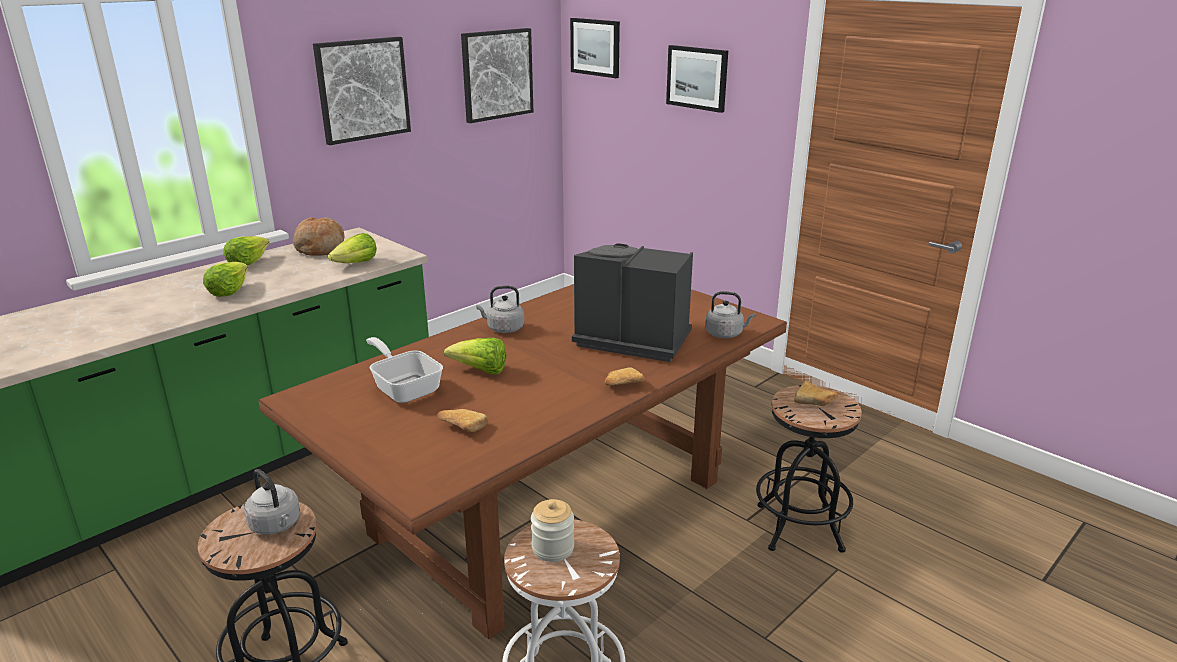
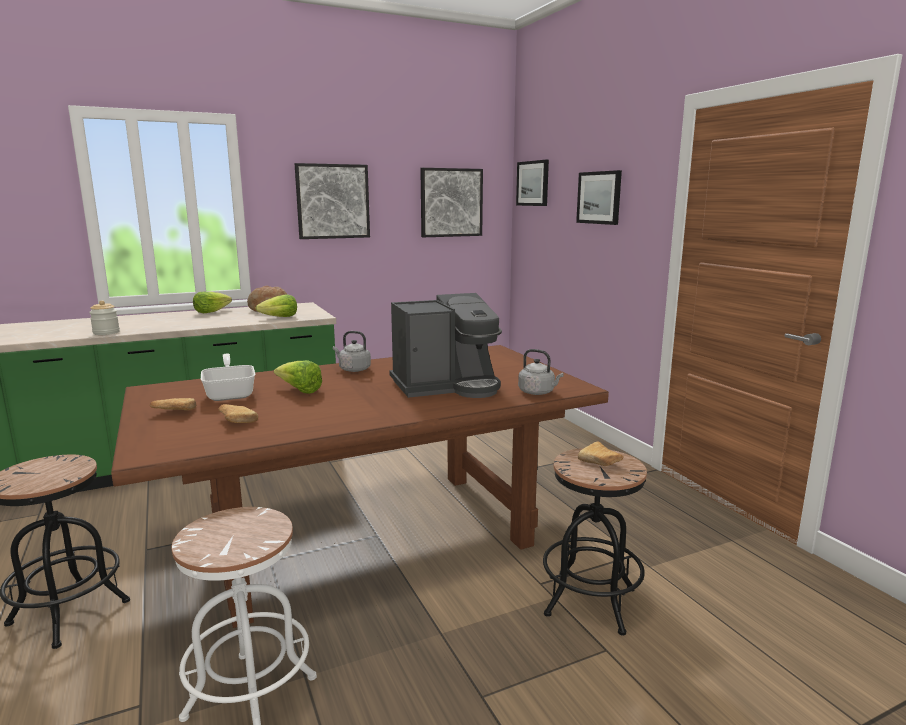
camera: 20 degrees right, 10 degrees down
(228, 291) = (175, 323): lettuce -> none
(276, 525) = (59, 471): grey kettle -> none
(553, 548) = (231, 527): jar -> jar (106, 333)
(621, 385) = (399, 413): bread -> bread (173, 412)
(630, 339) = (447, 386): coffee machine -> coffee machine turned 120 degrees clockwise

